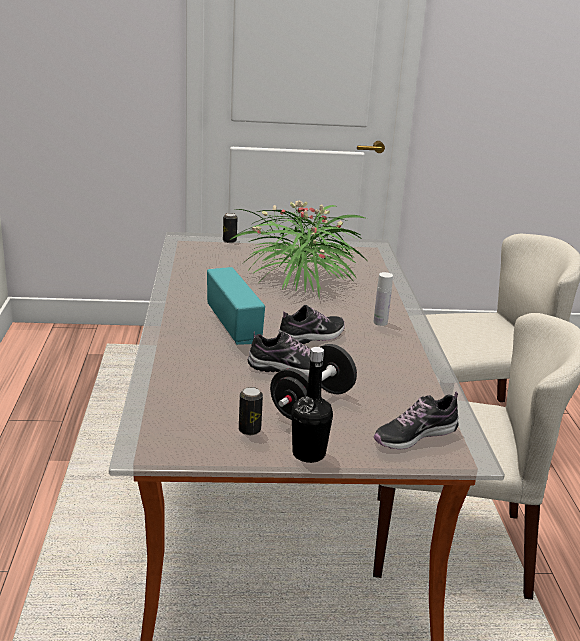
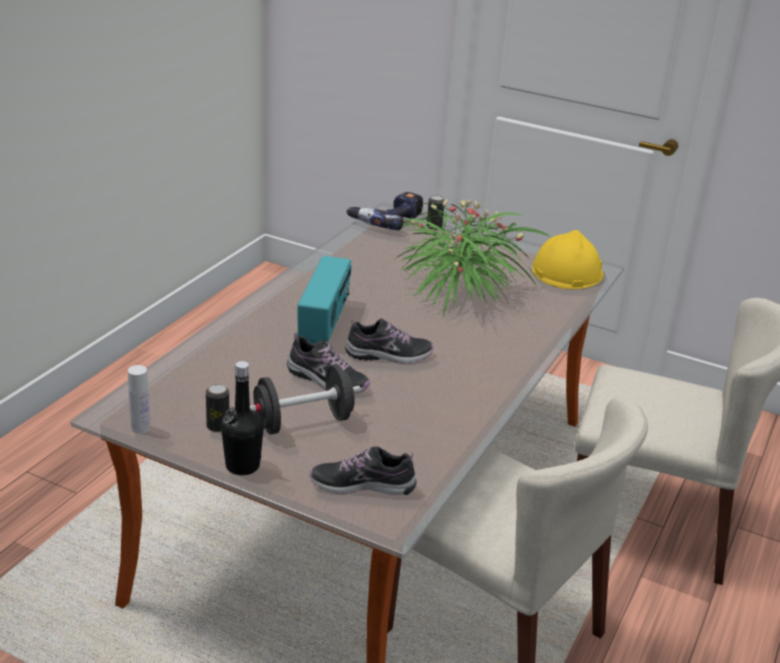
camera: 30 degrees right, 5 degrees up
(187, 243) = (386, 220): none -> power drill
(358, 251) = (567, 272): none -> yellow hard hat
(380, 322) = (482, 360): white bottle -> white bottle (141, 428)

